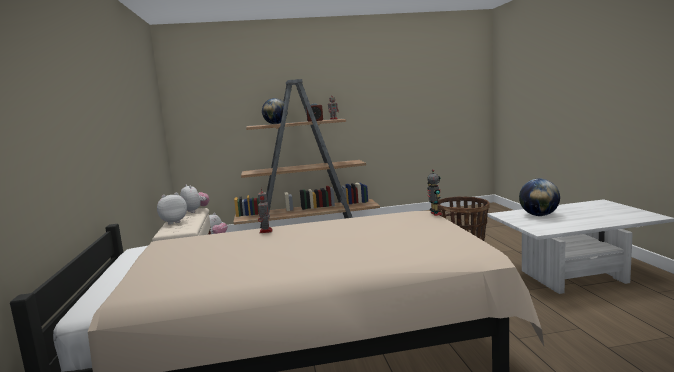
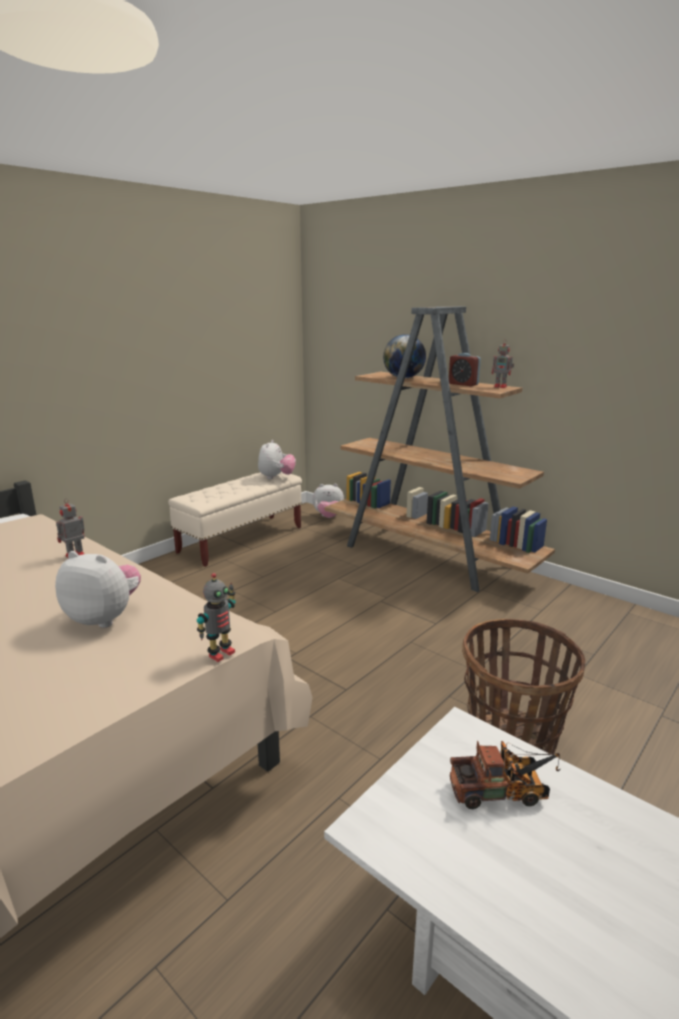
camera: 50 degrees right, 10 degrees up
(173, 222) = (222, 486): plush toy -> plush toy (105, 618)
(539, 215) = (504, 791): globe -> toy truck

